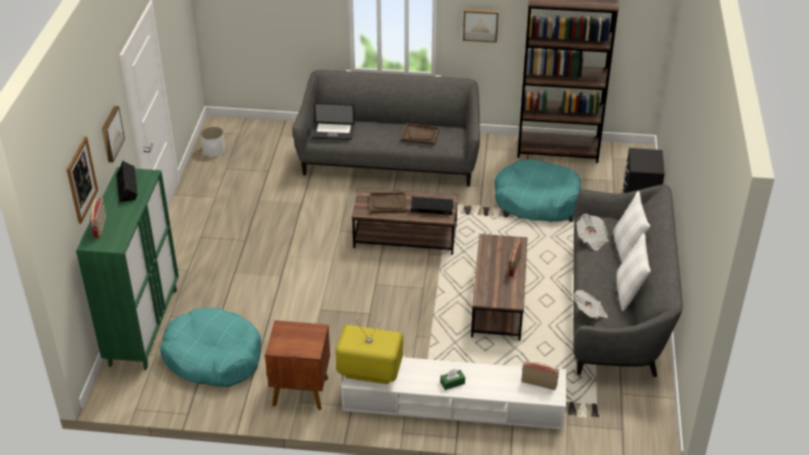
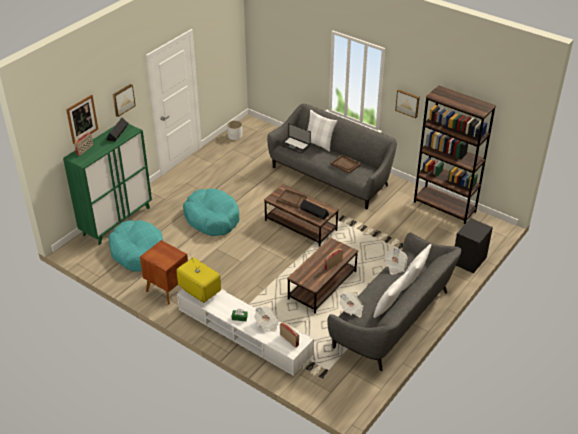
camera: 30 degrees right, 0 degrees up
(362, 119) = (319, 143): none -> white pillow
(494, 375) = (267, 324): none -> newspaper
(537, 200) = (402, 233): turquoise dog bed -> turquoise dog bed (212, 218)

